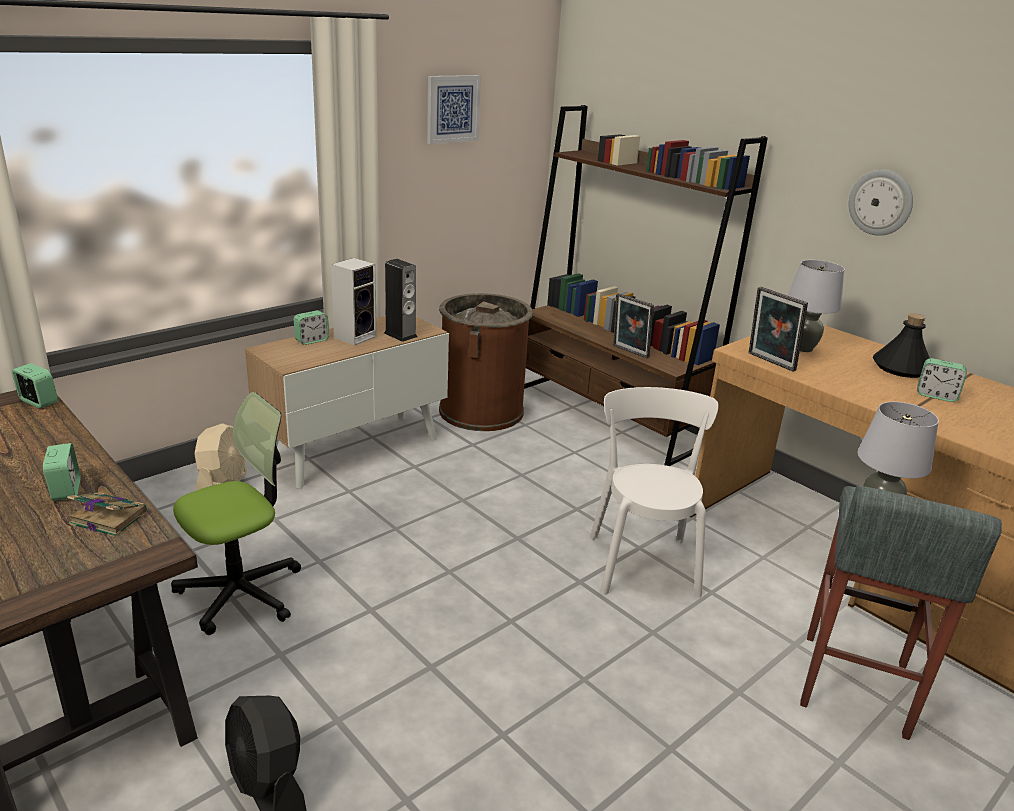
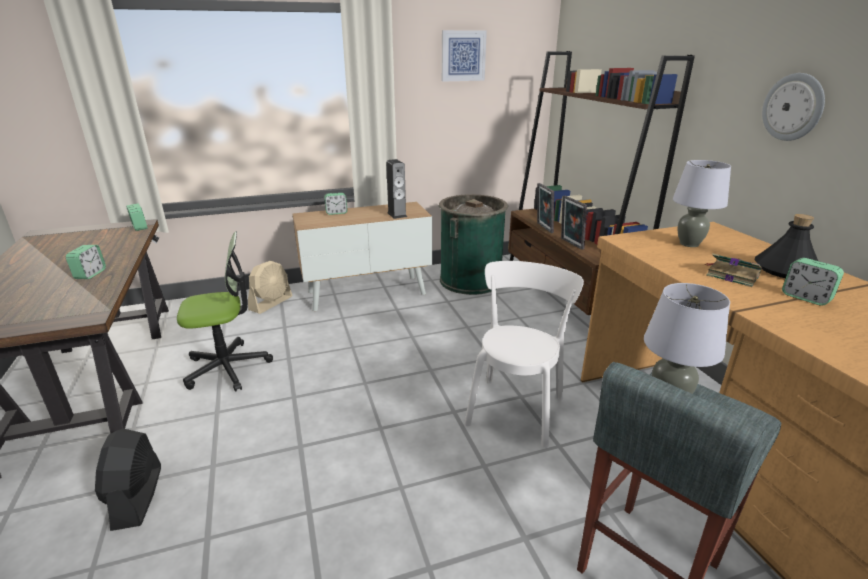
camera: 25 degrees right, 0 degrees up
(107, 518) = (89, 293): book -> book (731, 275)
(355, 336) = (366, 213): speaker -> none
(481, 411) = (470, 280): brown trash can -> green trash can
(769, 362) = (641, 251): picture frame -> picture frame (543, 228)

